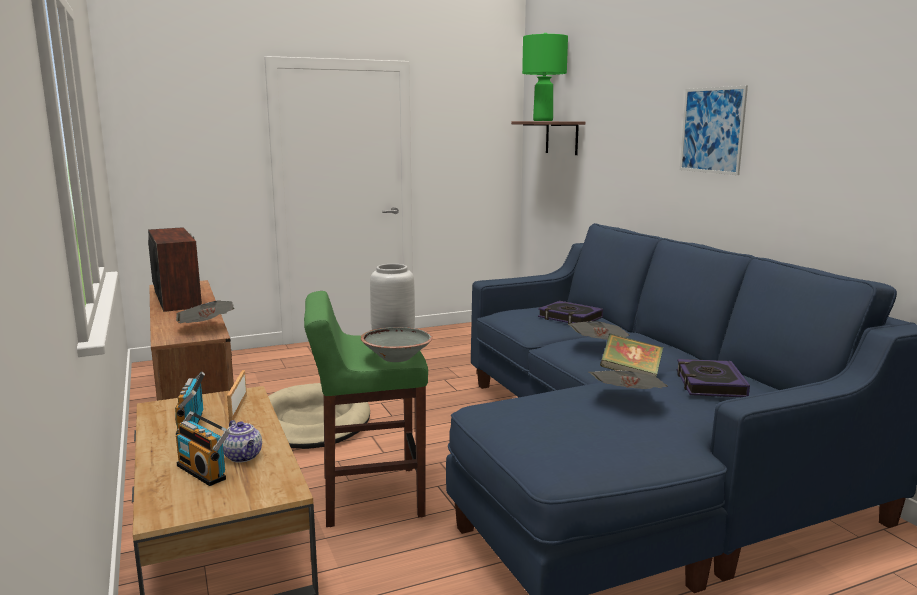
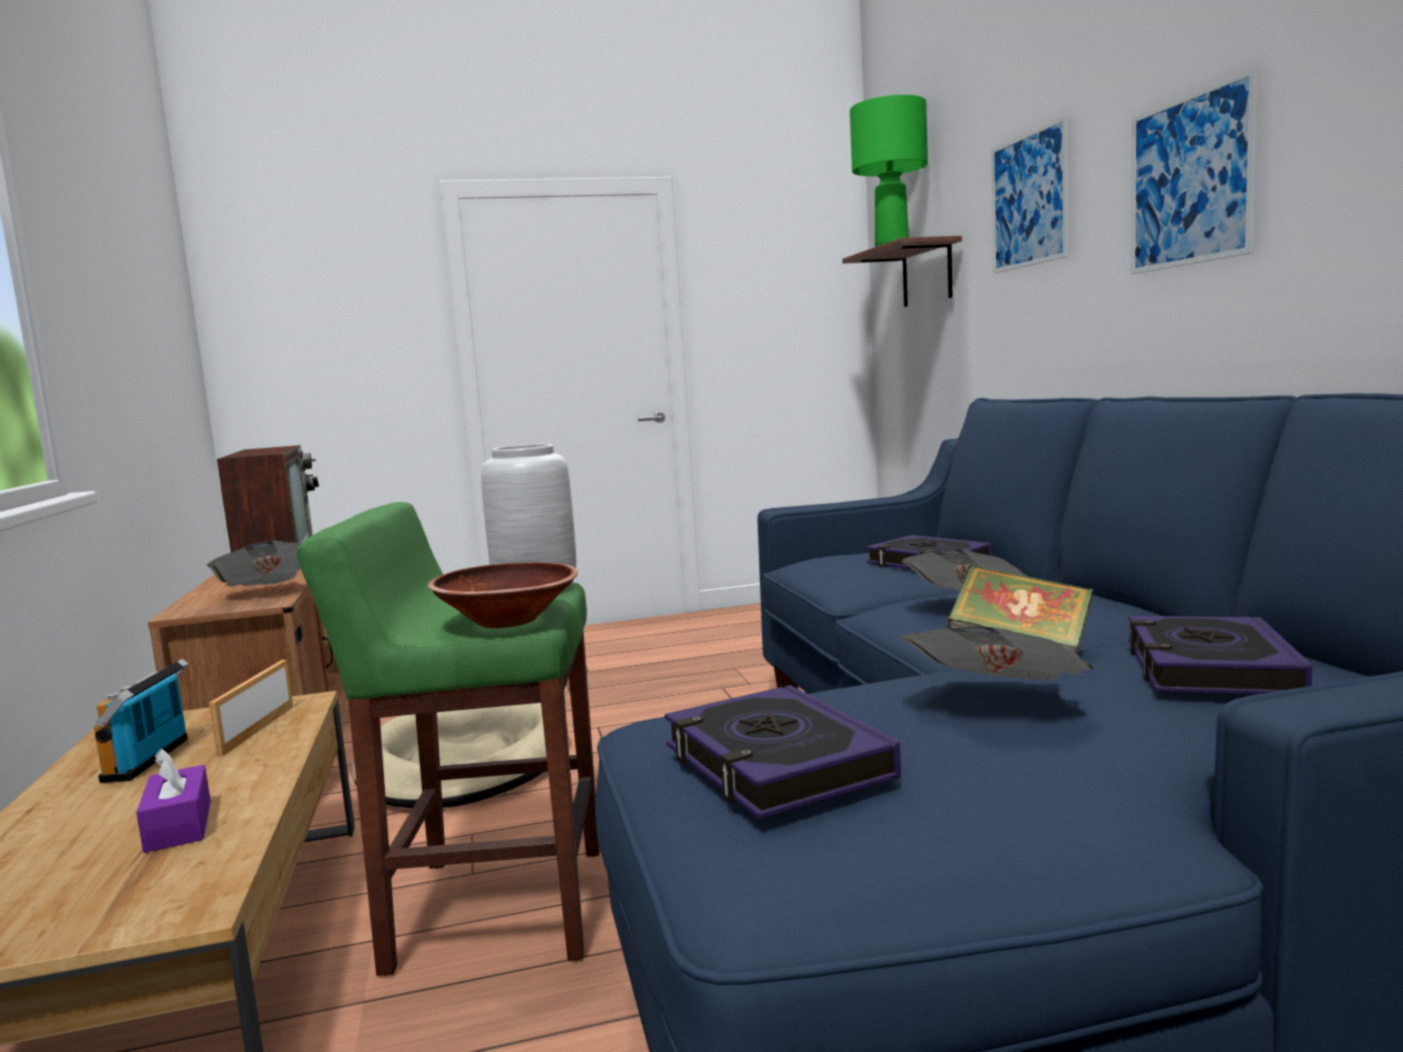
camera: 10 degrees right, 5 degrees down
(204, 471) = (76, 856): radio -> none
(244, 457) = (178, 826): teapot -> purple tissue box
(396, 357) = (507, 620): grey bowl -> brown bowl
(546, 426) = (775, 764): none -> book
(627, 113) = (1029, 200): none -> picture

